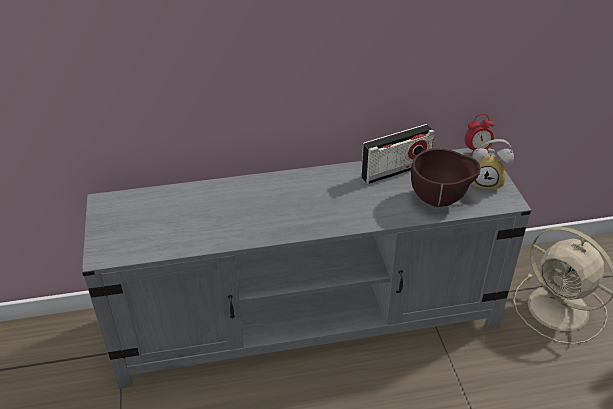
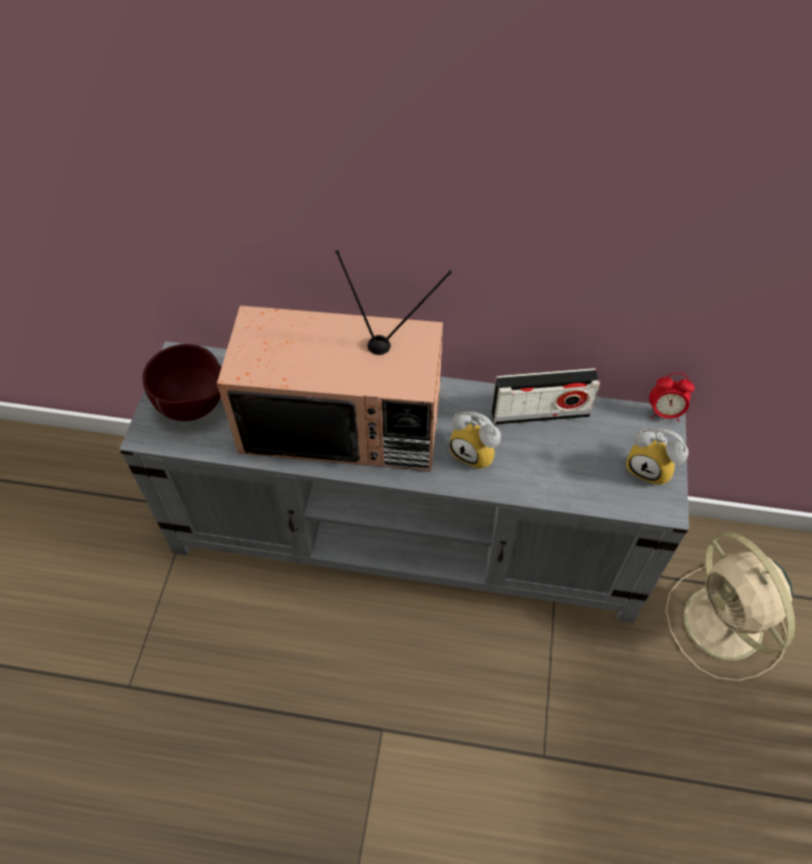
camera: 20 degrees right, 15 degrees up
(257, 208) = (344, 421): none -> television
(364, 203) = (476, 452): none -> alarm clock
(440, 200) = (574, 478): brown bowl -> brown bowl (196, 408)

